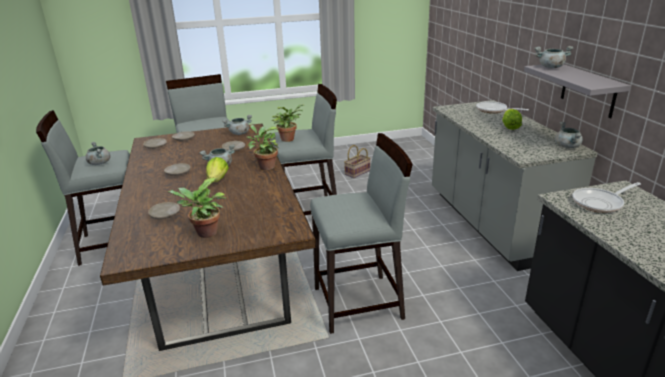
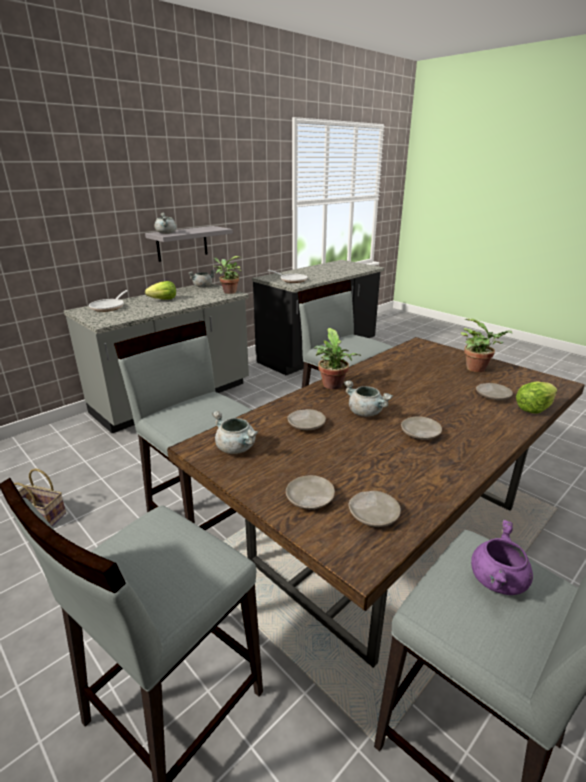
camera: 120 degrees left, 0 degrees up
(99, 163) = (498, 581): grey cooking pot -> purple cooking pot
(217, 180) = (397, 400): lettuce -> lettuce (533, 408)
(288, 139) = (210, 415): potted plant -> potted plant (228, 292)

